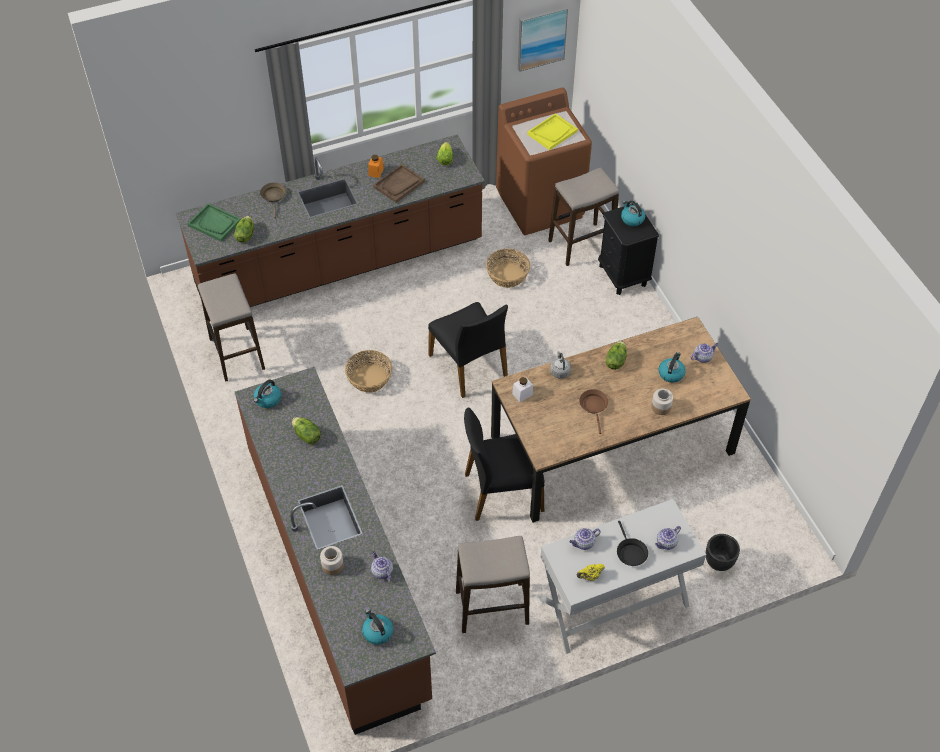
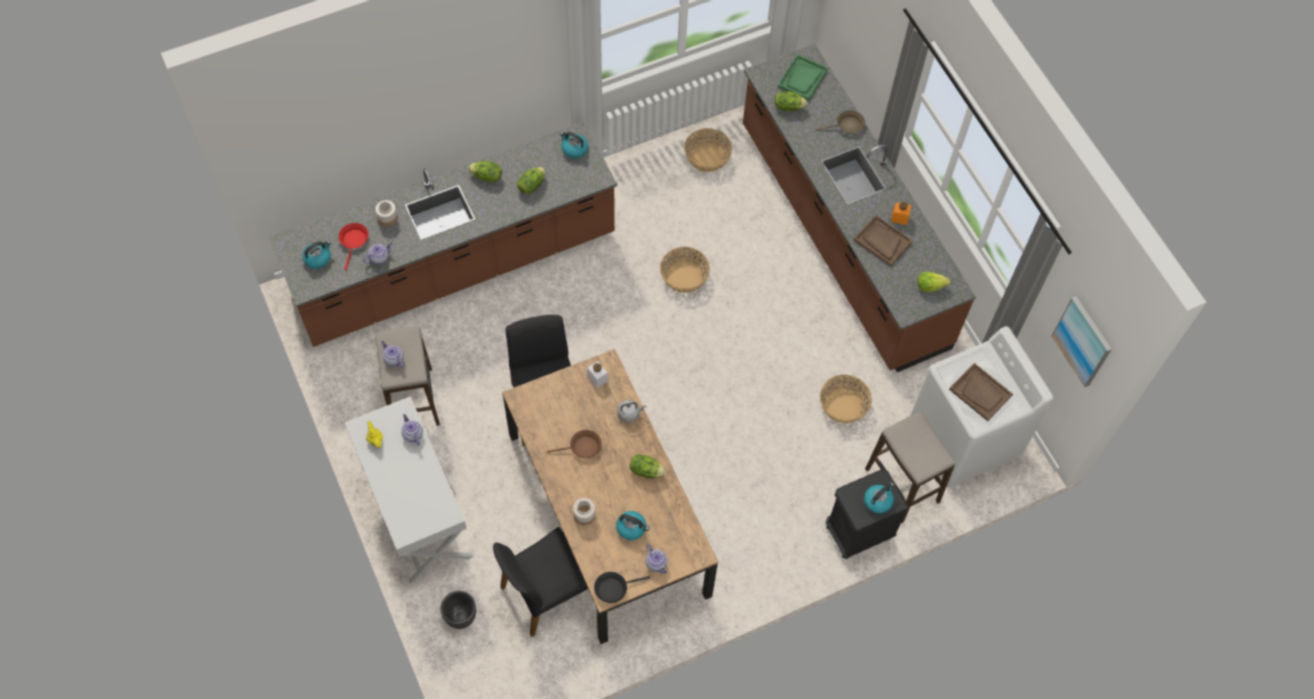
camera: 85 degrees right, 10 degrees up
(237, 354) = (707, 157): stool -> basket
(291, 475) = (486, 177): none -> lettuce
(358, 597) = (354, 241): none -> red frying pan
(469, 366) = (707, 370): black chair -> black chair (547, 592)
(540, 204) = (963, 440): brown washing machine -> white washing machine
(552, 133) = (980, 392): yellow tray -> brown tray
(630, 552) = (400, 477): black frying pan -> black frying pan (613, 588)
(666, 543) = (410, 511): teapot -> teapot (393, 359)

